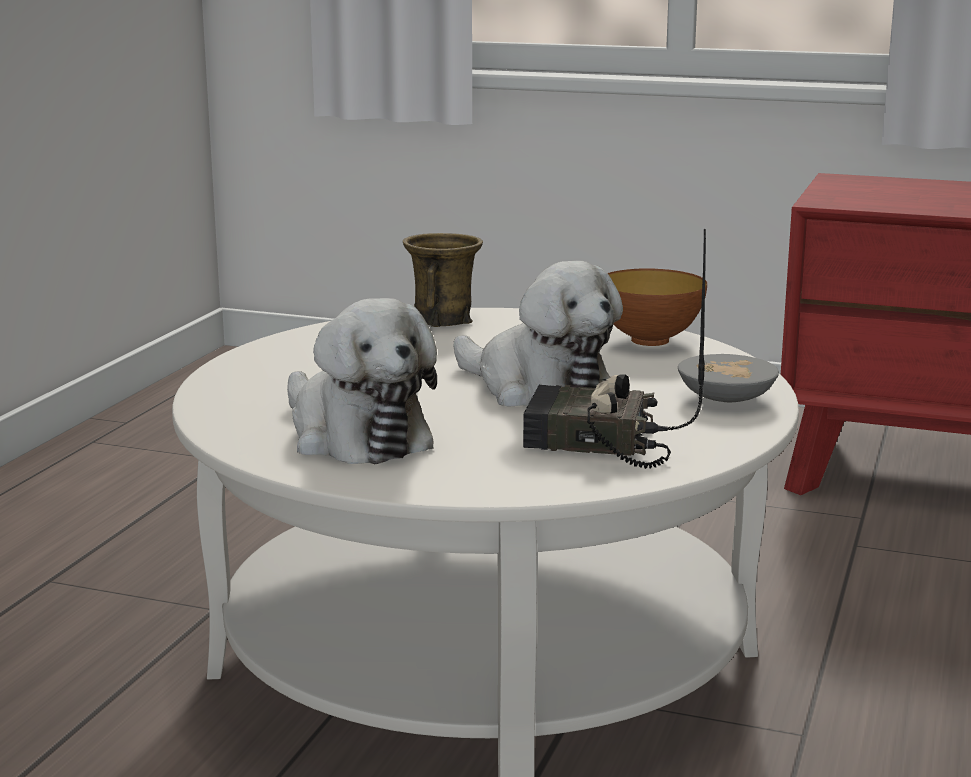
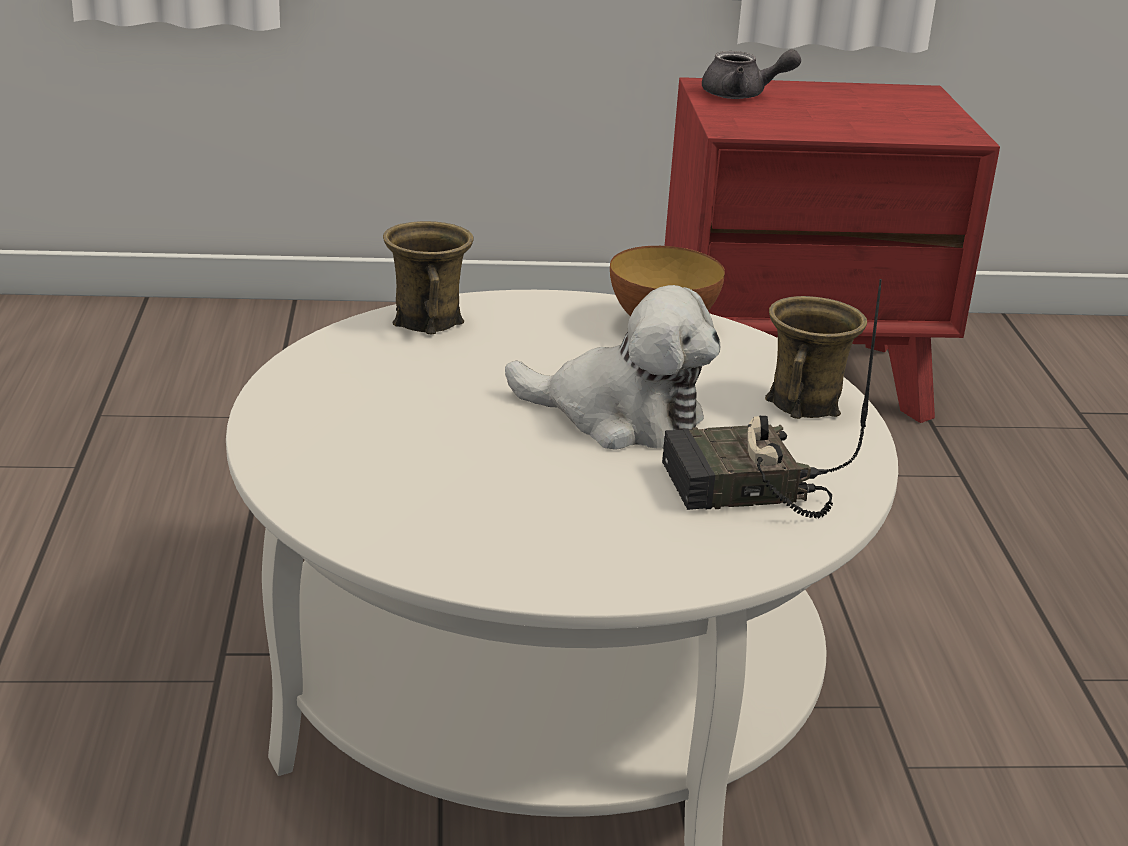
camera: 25 degrees left, 10 degrees up
(355, 436) = (503, 521): plush toy -> none
(728, 399) = (806, 404): grey bowl -> brown mug
(865, 184) = (742, 95): none -> grey teapot

